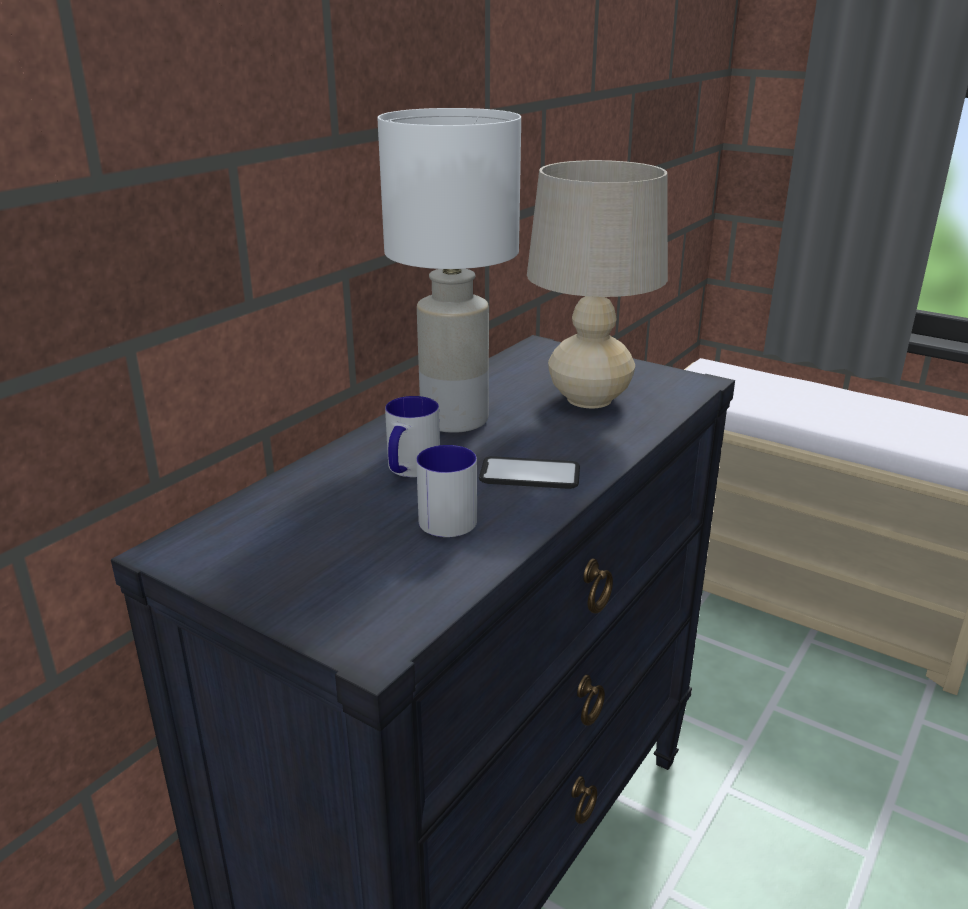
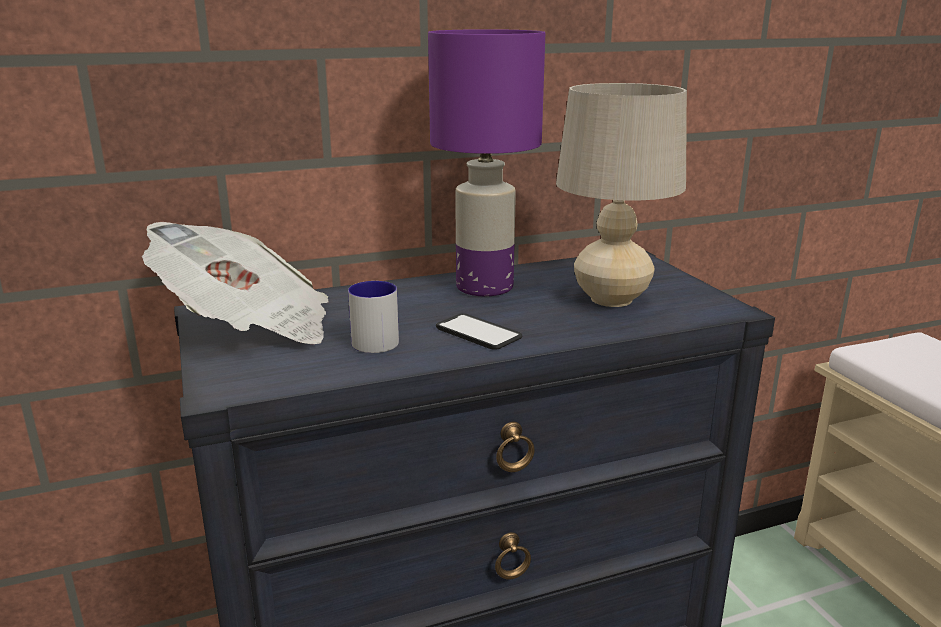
camera: 35 degrees right, 5 degrees down
(266, 551) = (249, 326): none -> newspaper
(409, 470) = (403, 308): mug -> none
(453, 418) = (485, 287): white table lamp -> purple table lamp

